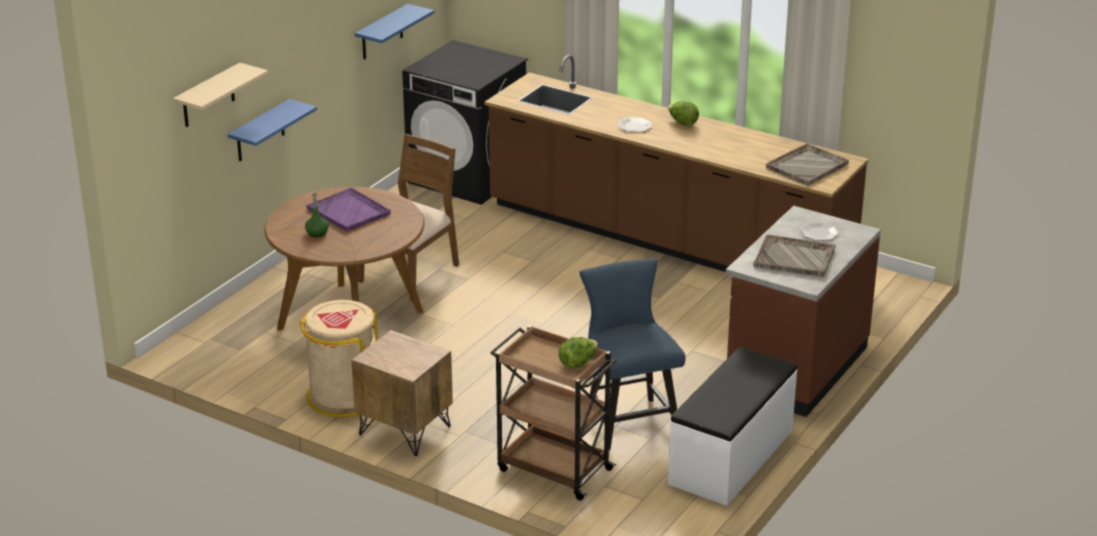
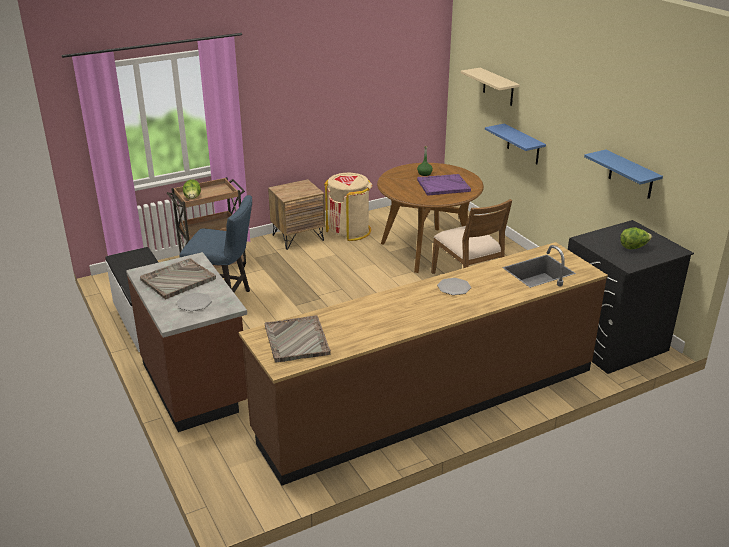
camera: 120 degrees right, 0 degrees up
(682, 123) = (440, 311): lettuce -> lettuce (633, 247)

